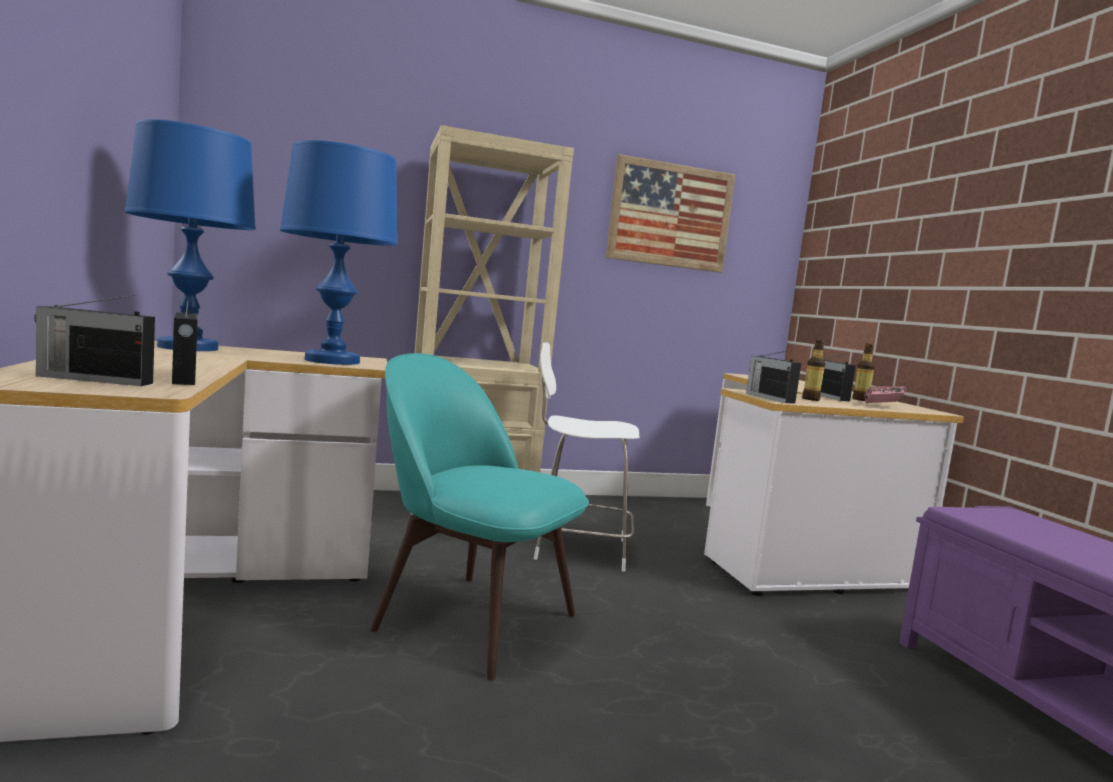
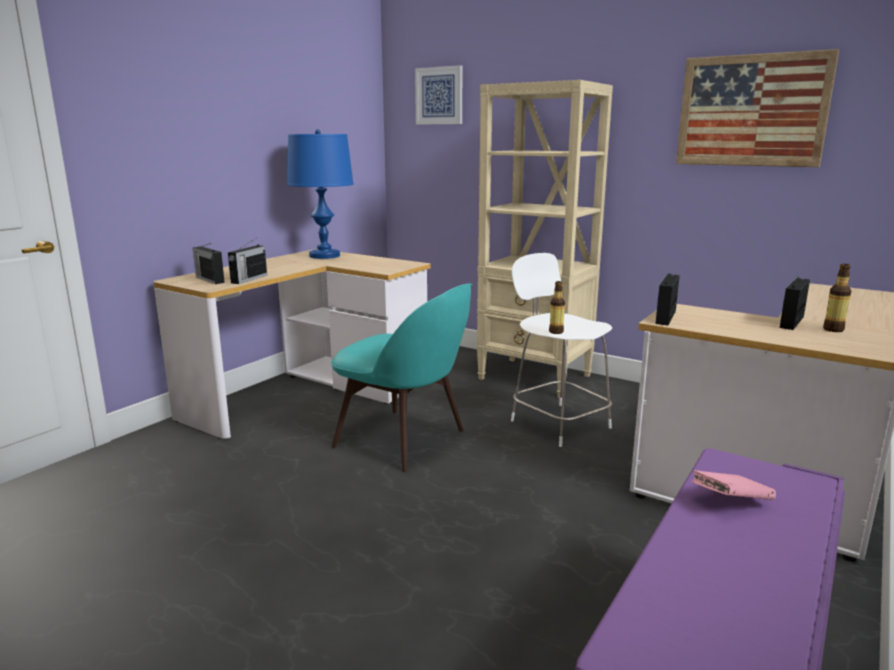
camera: 50 degrees right, 10 degrees up
(295, 130) = (439, 96): none -> picture
(332, 361) = (376, 266): blue table lamp -> none
(470, 618) = (404, 440): turquoise chair -> turquoise chair turned 135 degrees clockwise
(810, 399) = (729, 323): bottle -> bottle (556, 332)
(881, 406) = (812, 340): pink book -> pink book (730, 502)

